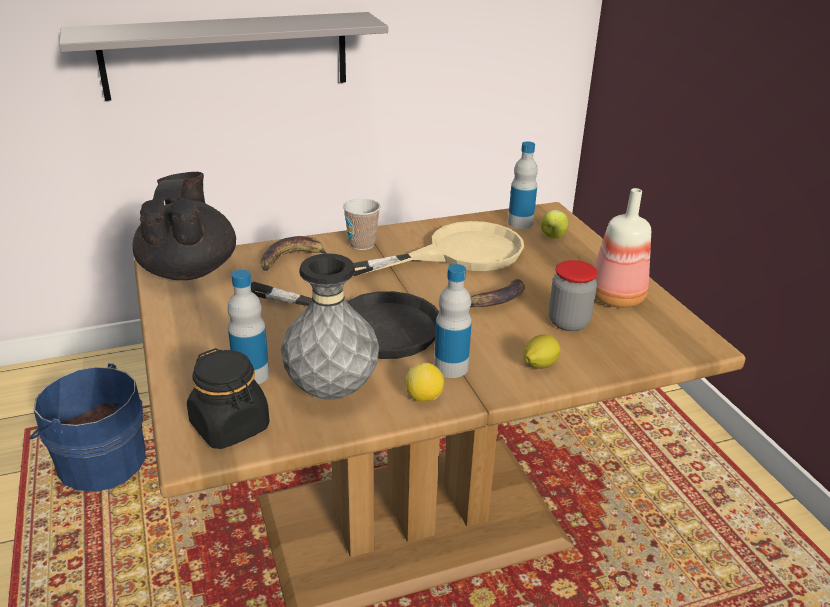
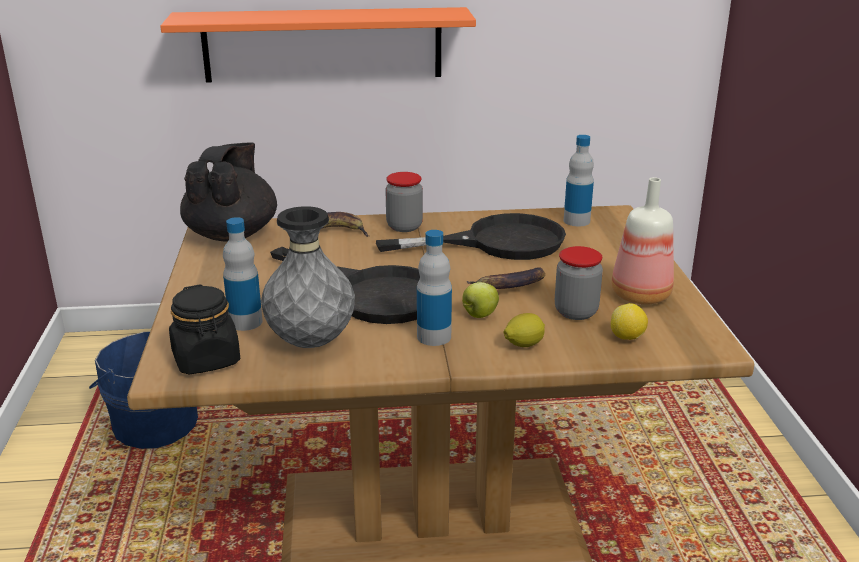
camera: 15 degrees right, 5 degrees down
(227, 55) = (323, 45): grey shelf -> orange shelf
(362, 244) = (404, 226): cup -> jar
(424, 397) = (394, 358): lemon -> lemon (627, 338)
(459, 253) = (497, 242): beige frying pan -> black frying pan
(553, 236) = (605, 235): apple -> apple (479, 315)

